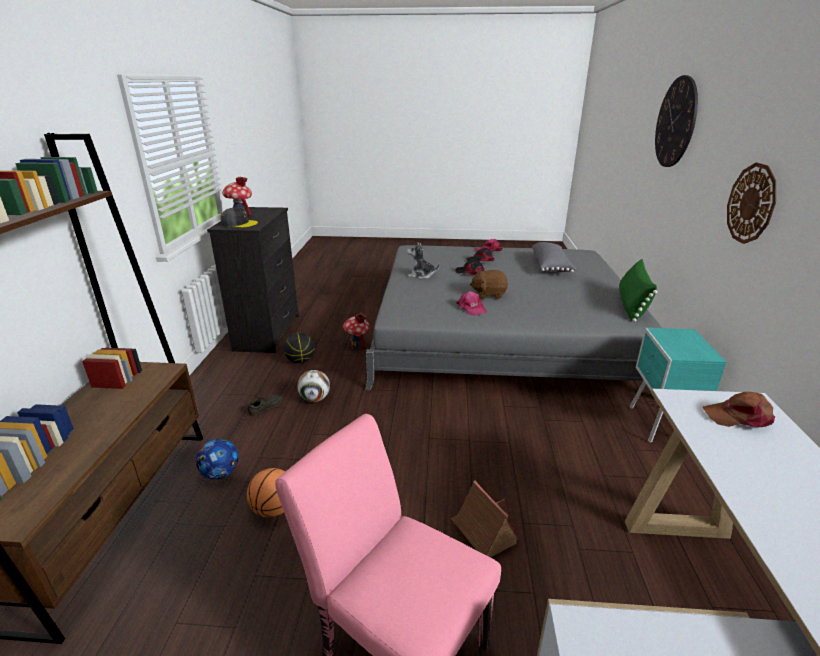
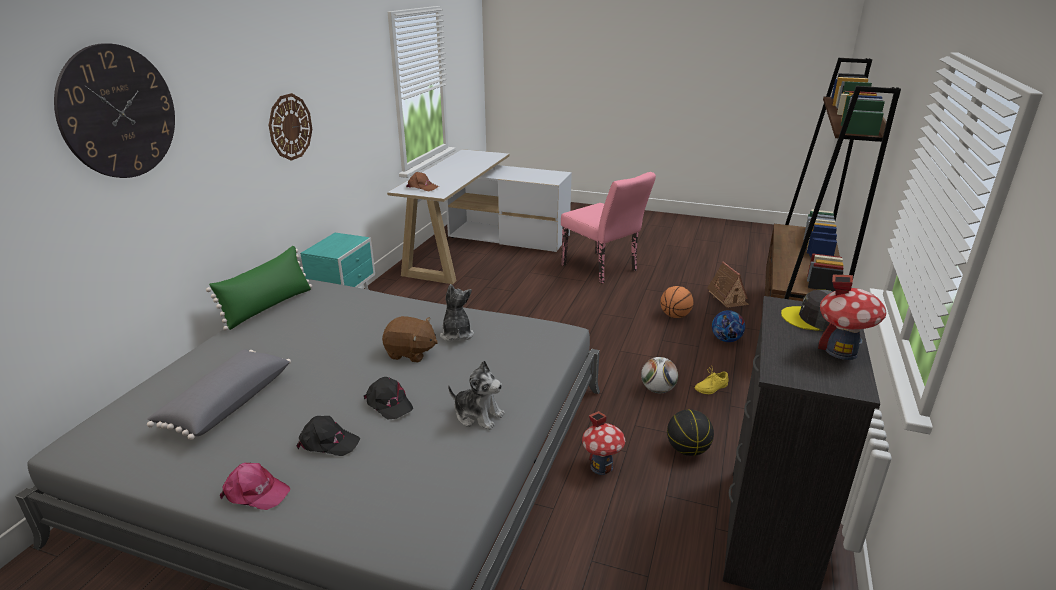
camera: 165 degrees left, 0 degrees up
(266, 408) = (710, 387): grey shoe -> yellow shoe
(471, 308) = (456, 334): pink cap -> plush toy
(483, 532) = (540, 291): toy house -> toy house (727, 297)

